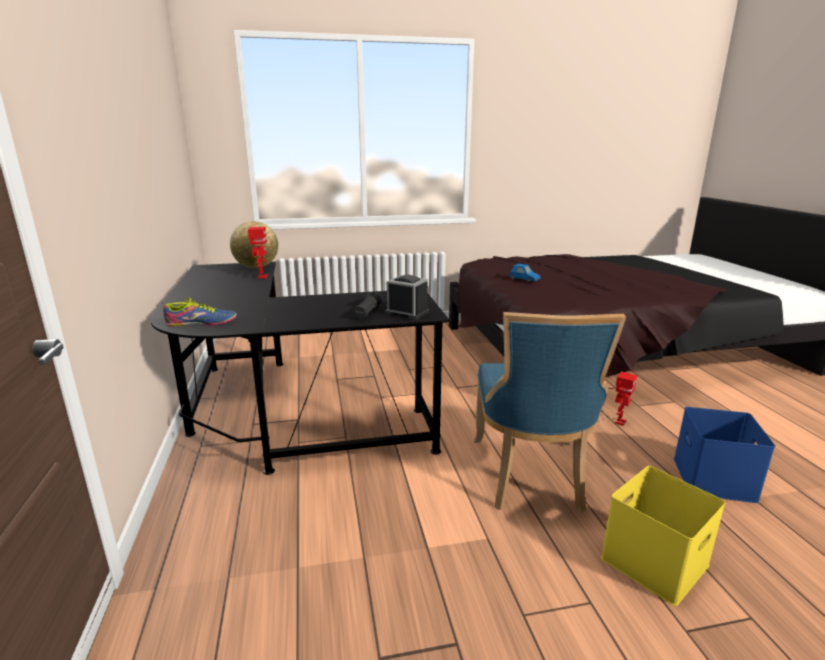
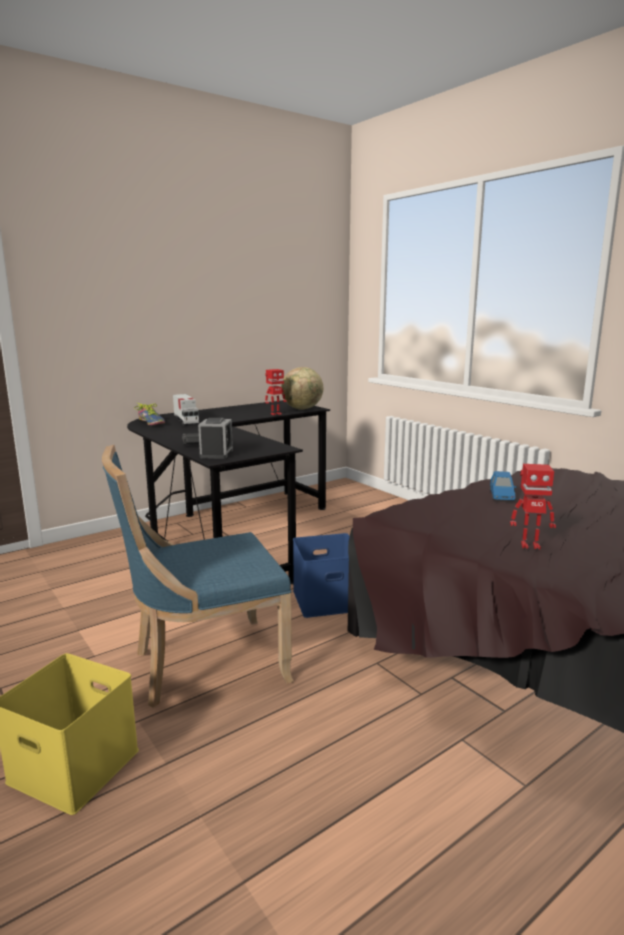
camera: 65 degrees right, 5 degrees down
(226, 308) = (186, 421): none -> toy truck
(619, 422) = (385, 722): toy robot -> toy robot (529, 545)
(715, 480) = (274, 833): blue storage box -> blue storage box (325, 601)

